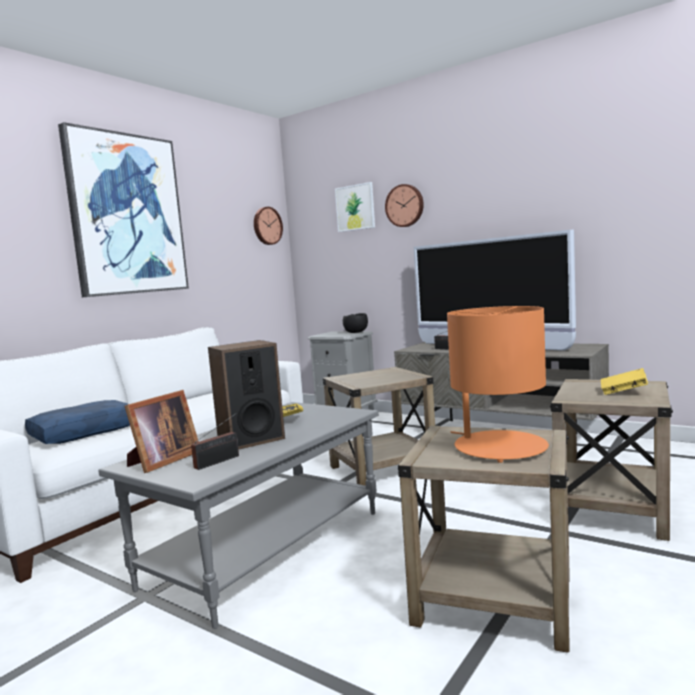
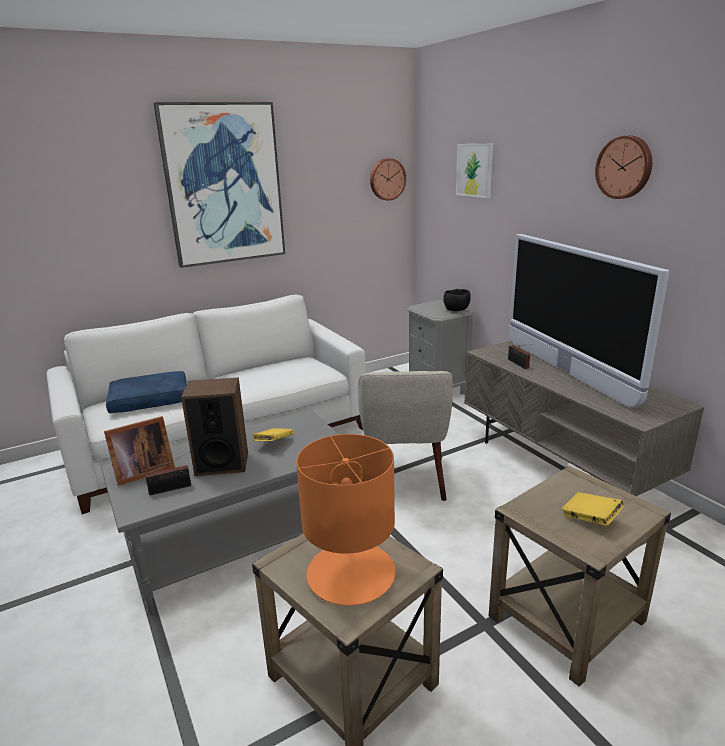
camera: 25 degrees right, 15 degrees up
(381, 470) = (404, 479): beige side table -> beige armchair
(405, 205) = (521, 179): wall clock -> wall clock (625, 167)

